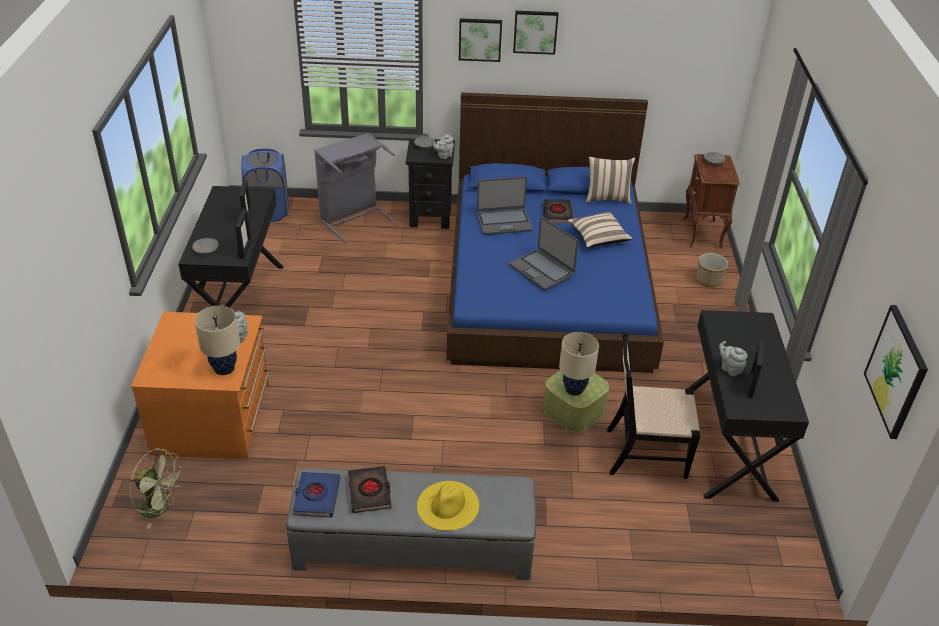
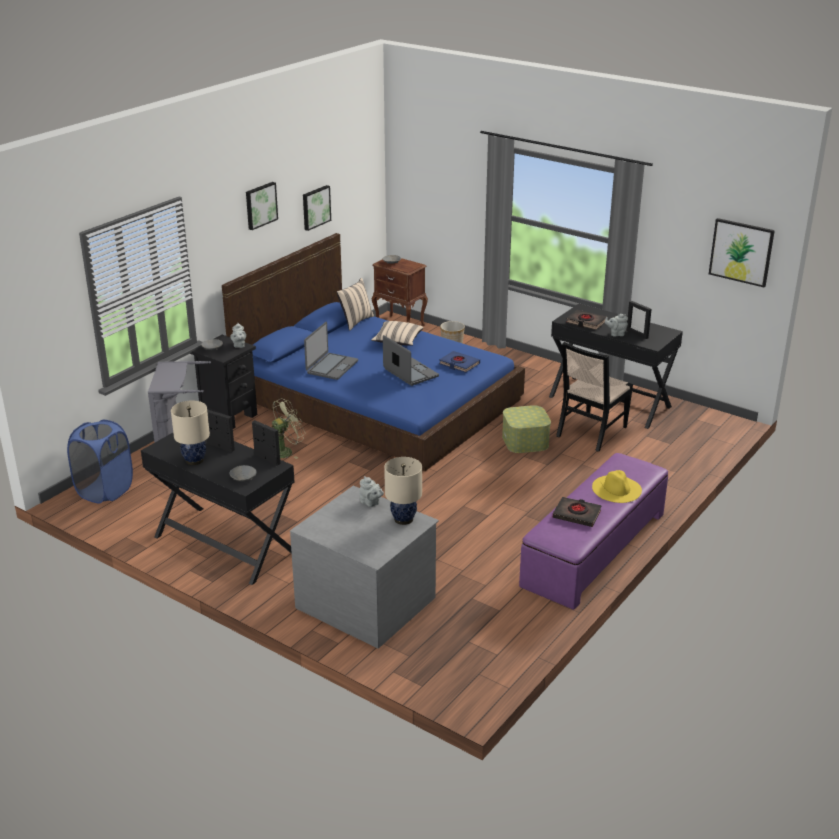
camera: 55 degrees left, 10 degrees down
(160, 508) = (449, 658): green fan -> green fan (285, 451)
(214, 418) = (367, 601): orange dresser -> grey dresser
(316, 497) = (562, 538): blue book -> blue book (459, 364)
(412, 545) = (594, 550): grey bench -> purple bench
(480, 39) = (225, 228): picture -> picture (315, 207)
(542, 270) = (410, 373): laptop -> laptop turned 120 degrees counterclockwise
(557, 214) = (349, 345): black book -> black book (586, 322)
(574, 389) = (529, 419): beige table lamp -> beige table lamp (194, 460)

